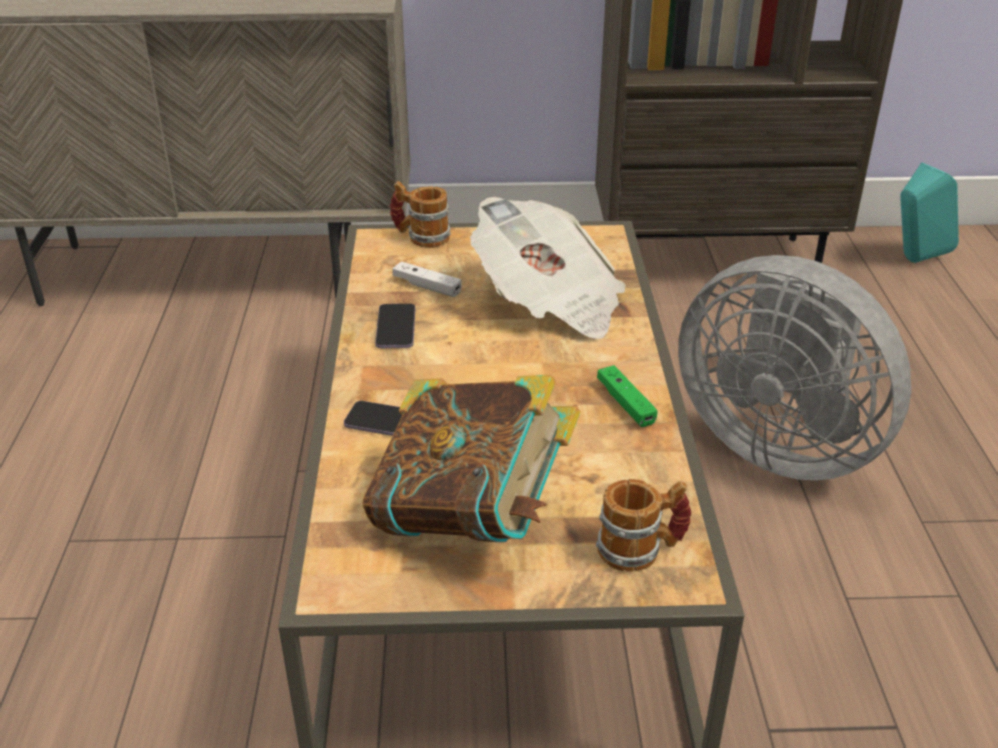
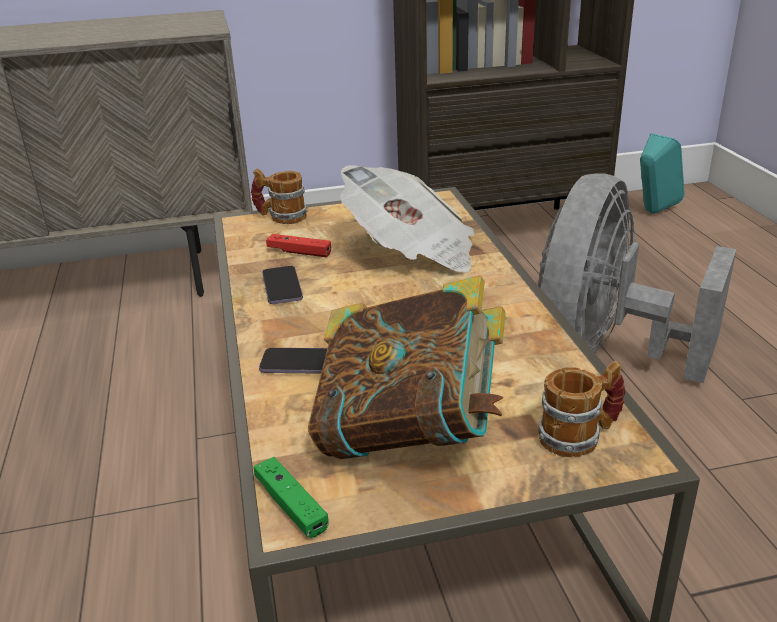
camera: 10 degrees left, 5 degrees down
(427, 286) = (299, 252): white game controller -> red game controller
(625, 403) = (511, 318): green game controller -> green game controller (291, 505)
(777, 444) = (604, 356): grey fan -> grey fan turned 90 degrees clockwise

